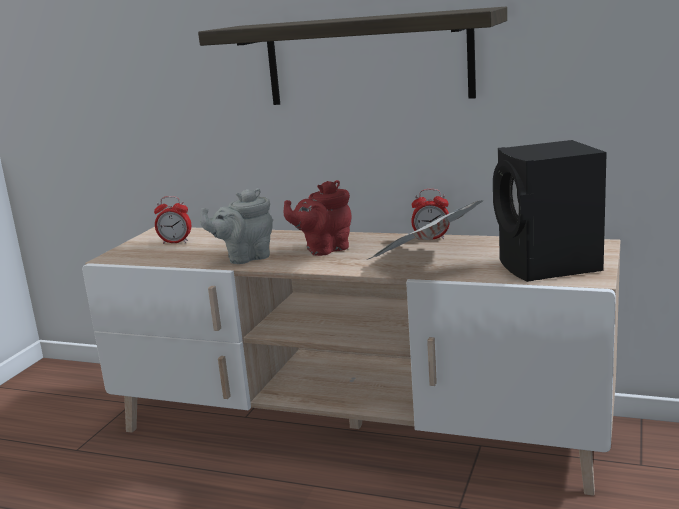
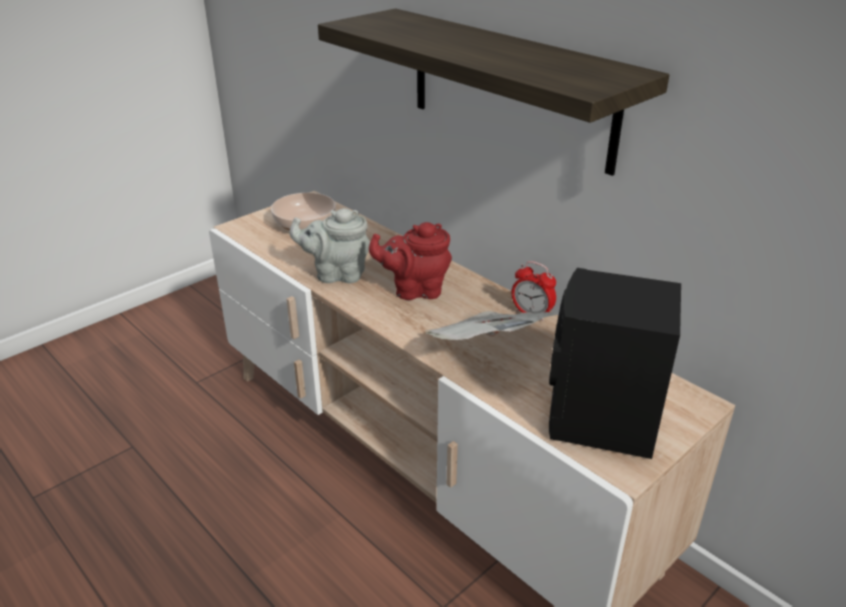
camera: 25 degrees right, 15 degrees up
(175, 242) = (306, 224): alarm clock -> bowl

